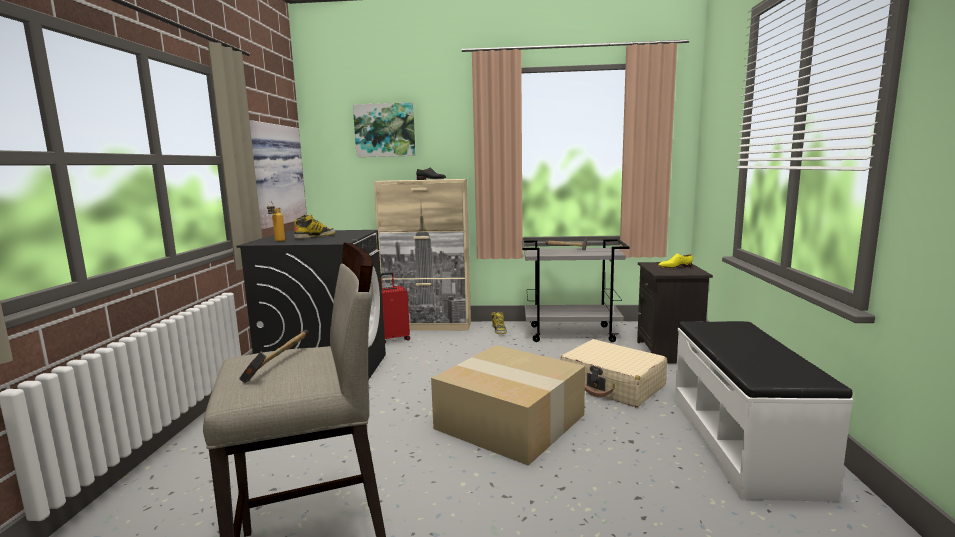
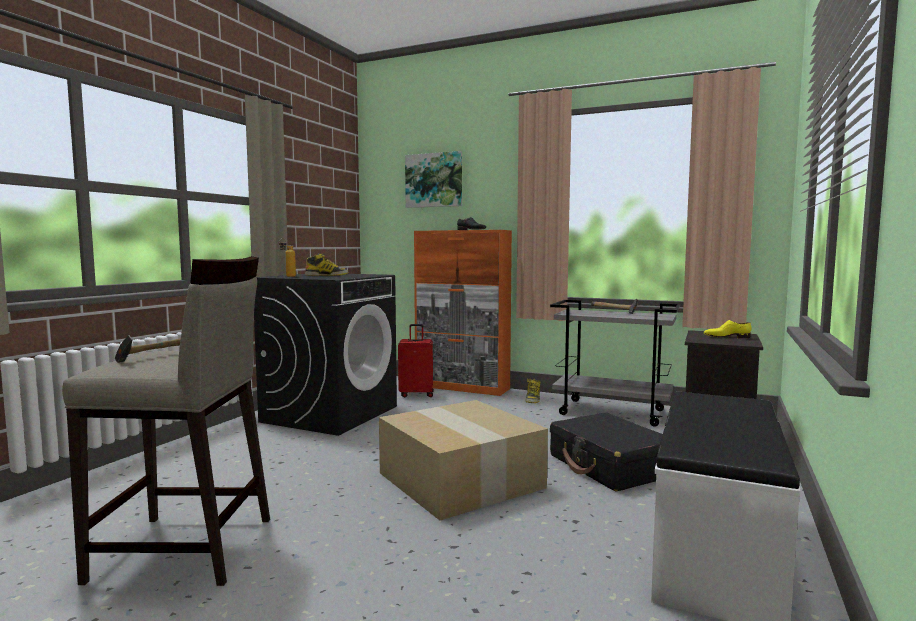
camera: 20 degrees right, 5 degrees down
(274, 174) = (320, 221): picture -> none
(428, 326) = (462, 387): beige cabinet -> orange cabinet
(612, 385) = (610, 466): beige suitcase -> black suitcase

